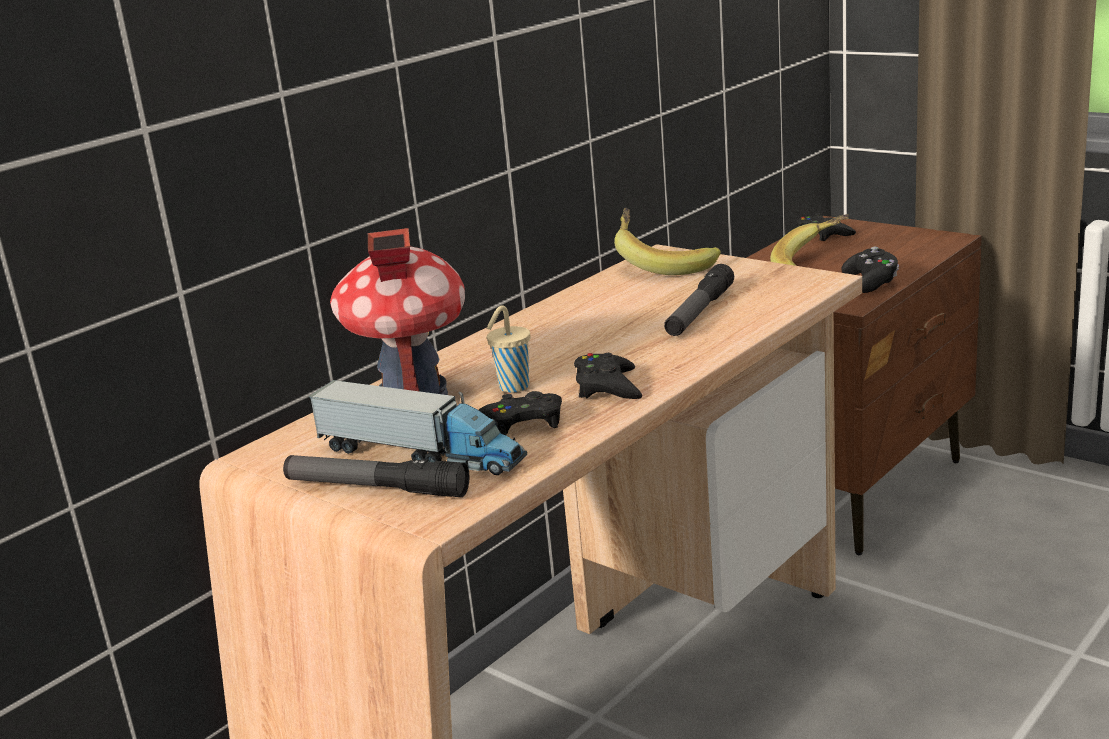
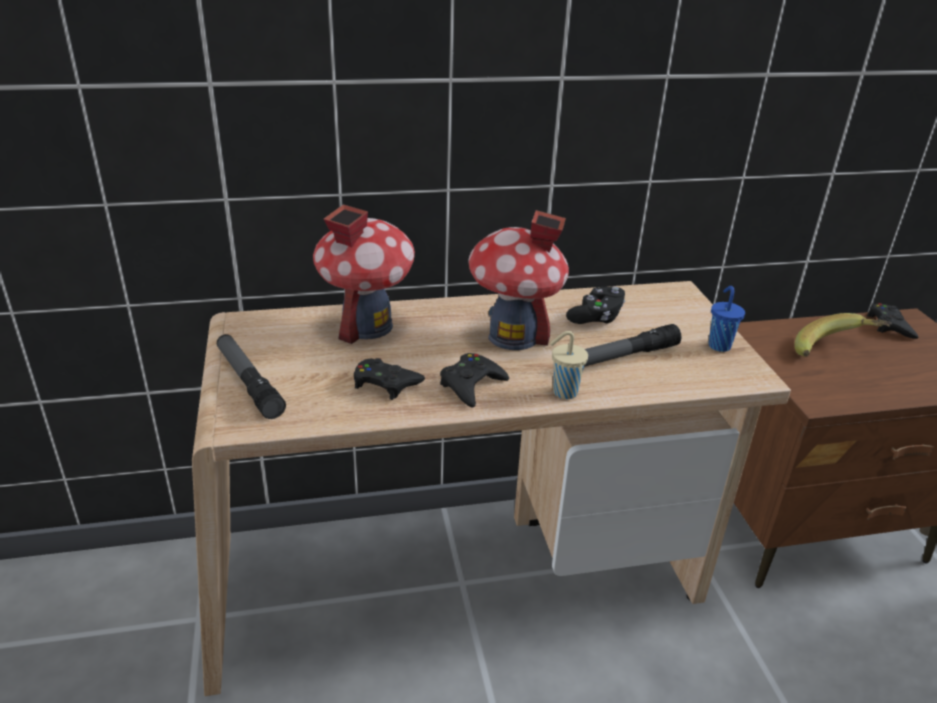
camera: 35 degrees right, 10 degrees up
(421, 454) = (304, 372): toy truck -> none
(512, 388) = (422, 352): beige cup -> beige cup (563, 392)
(577, 341) = (513, 336): none -> toy house
(664, 264) = (666, 301): banana -> none
(760, 273) = (719, 345): none -> blue cup
(871, 283) = (861, 392): black game controller -> black game controller (596, 317)

